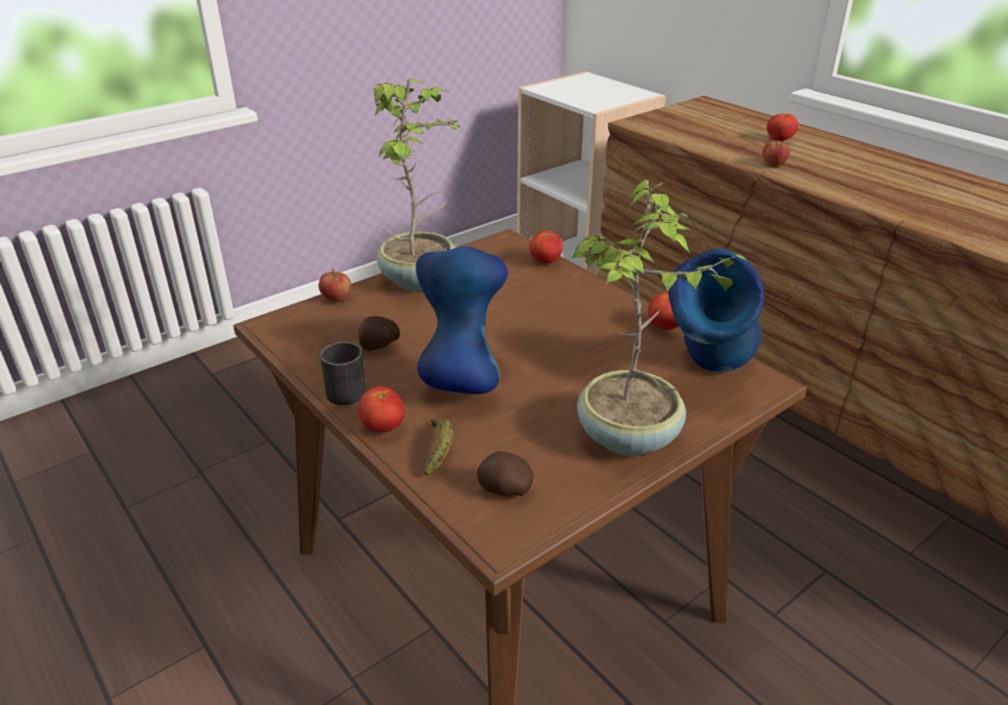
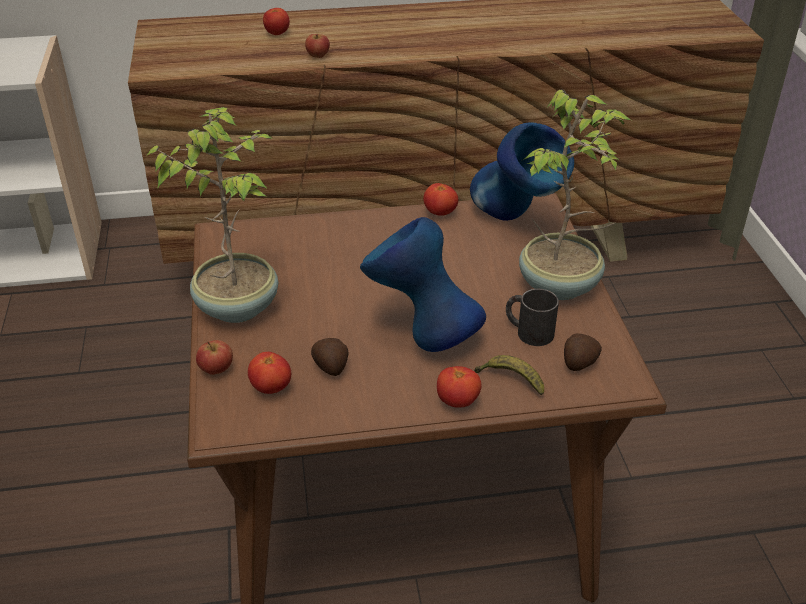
camera: 60 degrees left, 5 degrees up
(347, 387) = (382, 406): black mug -> black mug (528, 331)
(545, 262) = (284, 227): tomato -> tomato (271, 388)

